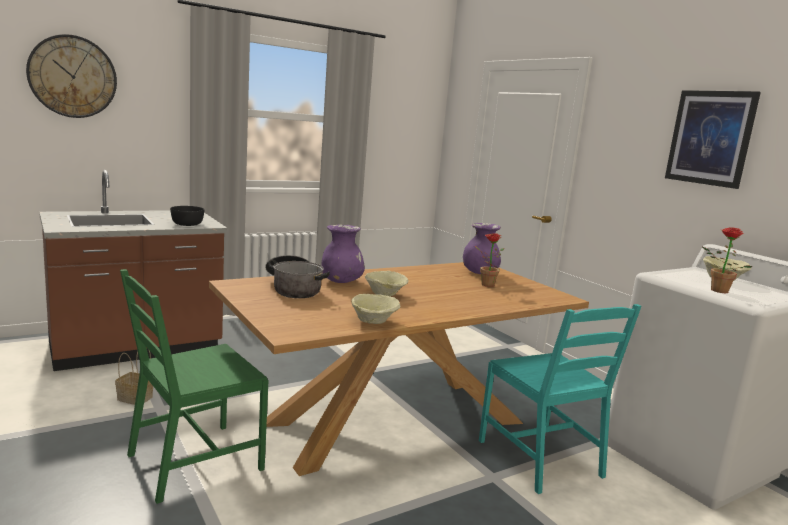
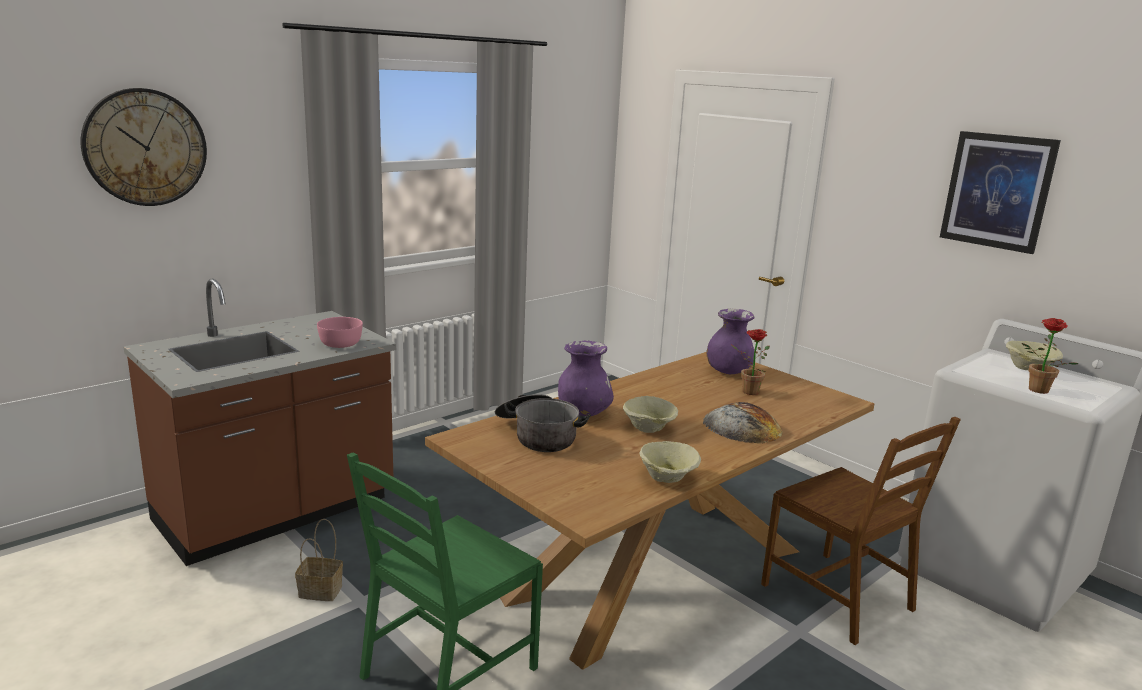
camera: 10 degrees left, 5 degrees up
(187, 224) = (341, 343): black bowl -> pink bowl
(462, 302) = (742, 427): none -> bread
(541, 458) = (839, 597): turquoise chair -> brown chair

